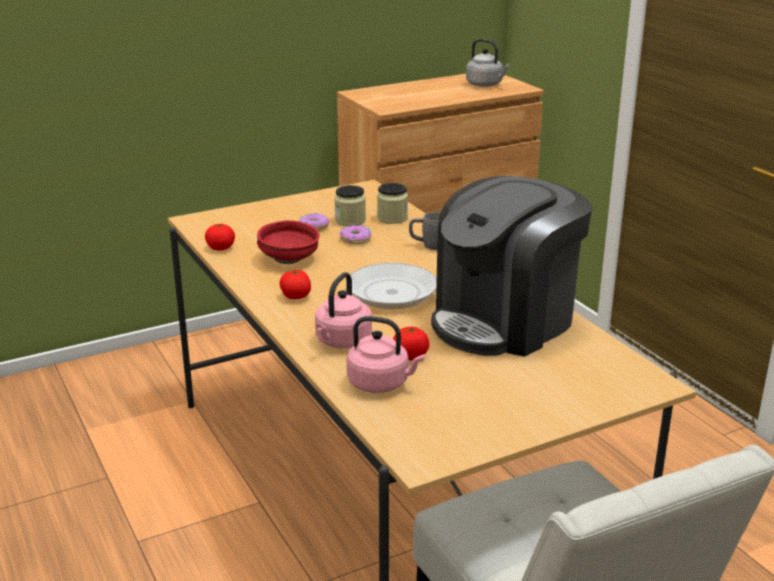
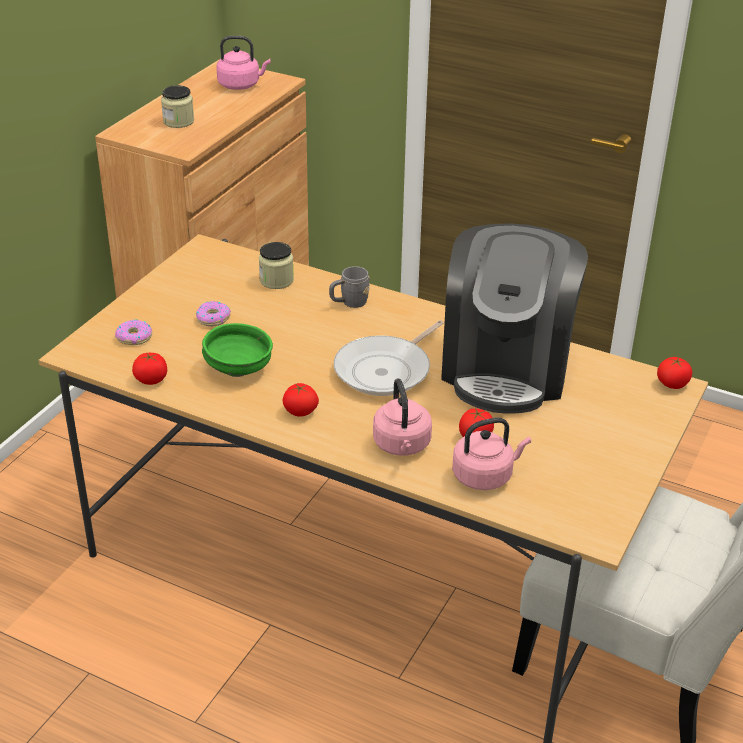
camera: 35 degrees left, 10 degrees up
(289, 259) = (239, 369): red bowl -> green bowl
(350, 220) = (239, 297): jar -> jar (178, 121)
(355, 239) = (273, 320): donut -> donut (134, 337)
(486, 85) = (241, 85): grey kettle -> pink kettle
(653, 380) = (672, 384): none -> tomato

